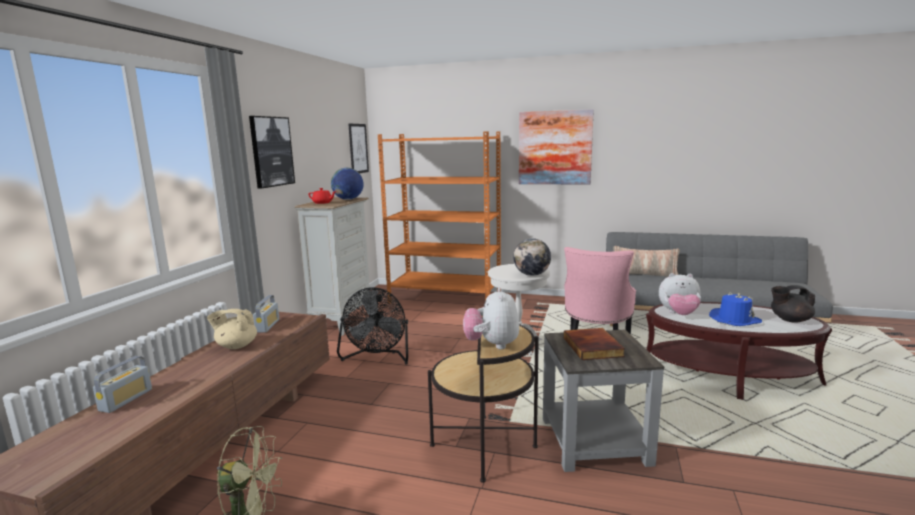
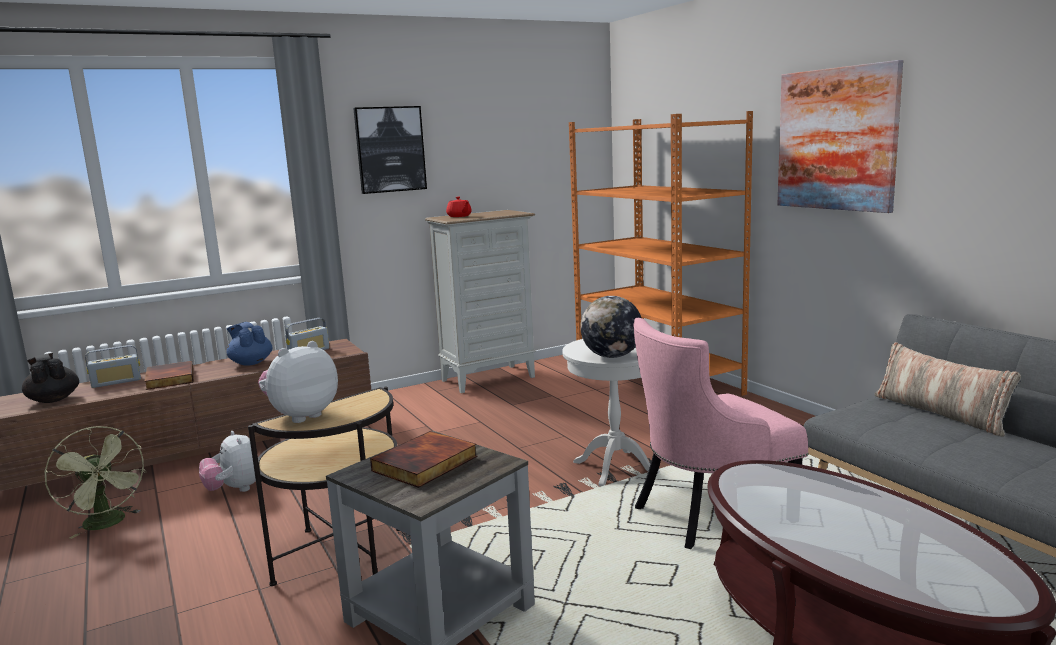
camera: 45 degrees right, 0 degrees up
(185, 379) = (168, 379): none -> book
(236, 346) = (251, 363): beige teapot -> blue teapot
(348, 199) = (500, 214): globe -> none
(358, 148) = (580, 142): picture -> none
(376, 356) = (444, 425): black fan -> none
(678, 314) = (757, 484): plush toy -> plush toy (234, 490)
(734, 319) = (833, 528): blue hat -> none
(790, 320) = (961, 575): black teapot -> black teapot (53, 399)

